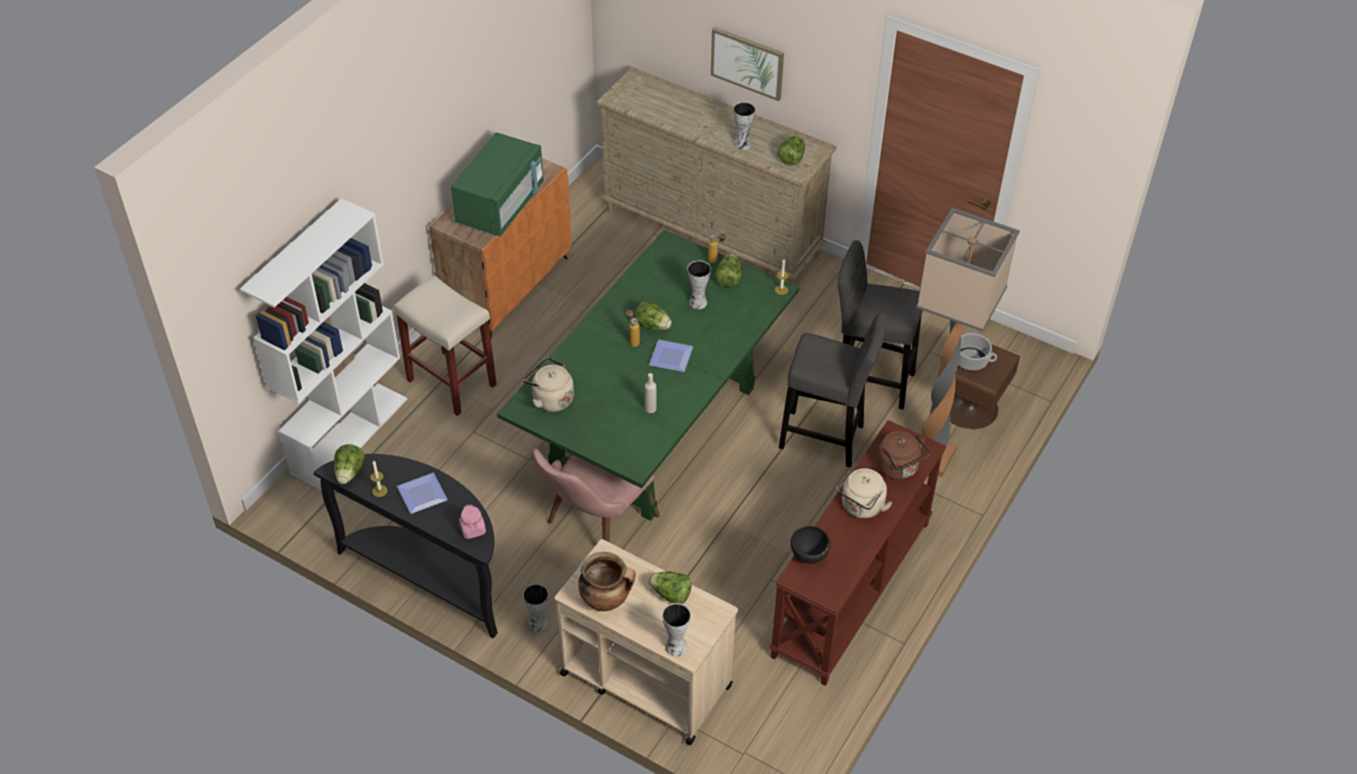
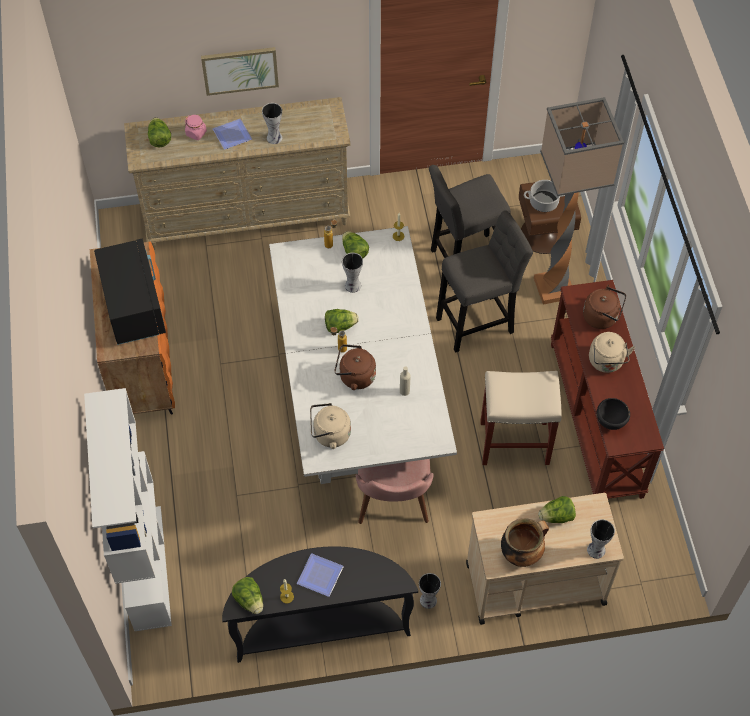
camera: 40 degrees left, 10 degrees up
(450, 382) = (179, 470): beige stool -> beige stool (513, 443)
(473, 529) = (382, 573): pink jar -> pink jar (196, 133)
(501, 205) = (134, 306): green microwave -> black microwave
(621, 370) = (355, 376): none -> brown kettle
(653, 429) = (360, 400): green dining table -> white dining table
(672, 358) = (379, 342): plate -> plate (233, 135)
(791, 158) = (320, 127): lettuce -> lettuce (159, 139)

